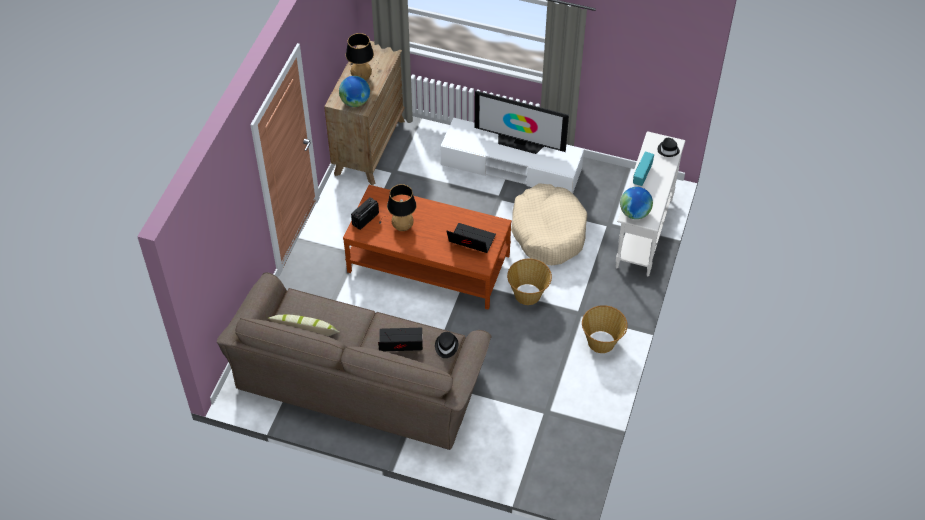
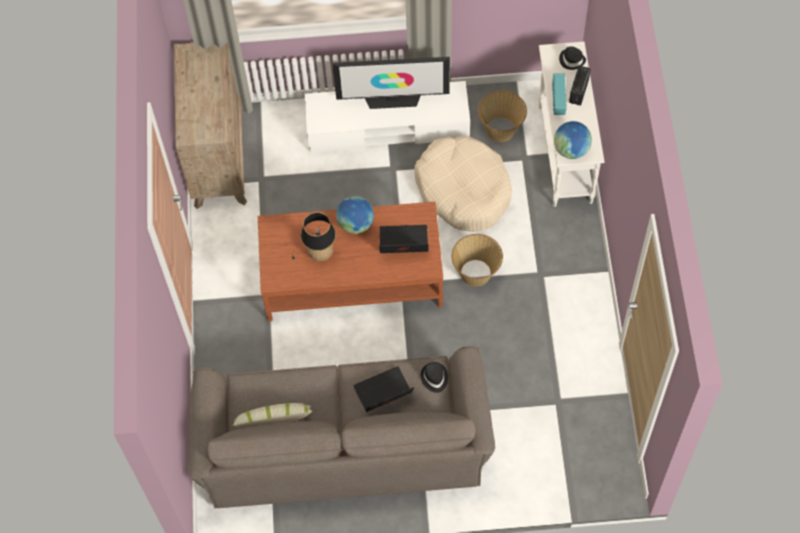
camera: 20 degrees left, 10 degrees up
(355, 102) = (208, 128): globe -> globe (355, 224)
(363, 75) = (201, 91): table lamp -> none
(365, 219) = (275, 260): radio -> radio (578, 91)
(602, 342) = (578, 298): basket -> basket (501, 129)

